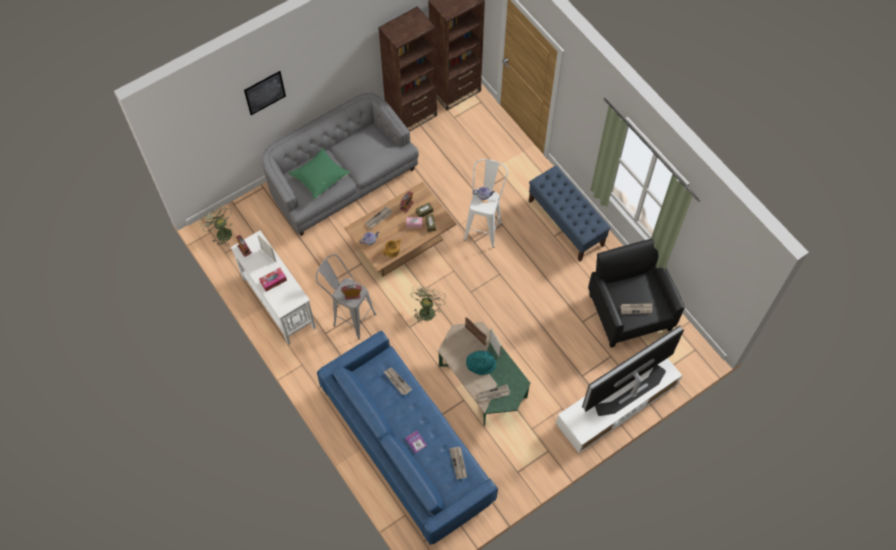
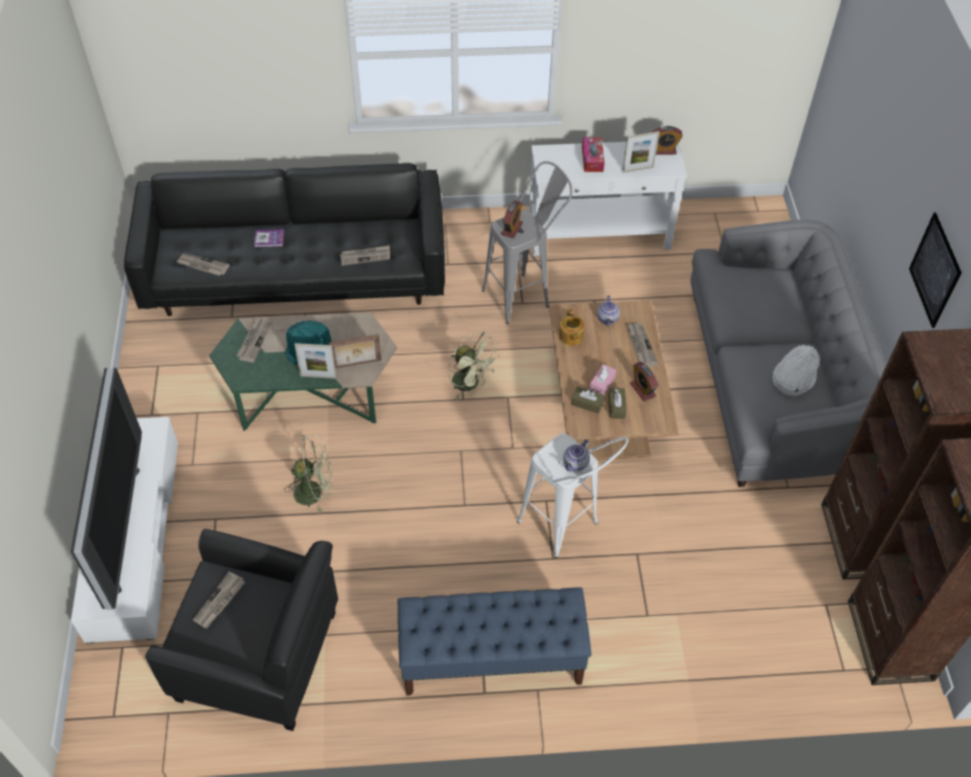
camera: 120 degrees right, 10 degrees down
(221, 232) = (750, 220): green fan -> green fan (315, 491)
(265, 92) = (889, 150): picture -> picture (935, 270)
(320, 178) = (756, 300): green pillow -> none
(363, 145) = (793, 378): none -> white hat
(407, 445) = (296, 274): blue sofa -> black sofa

